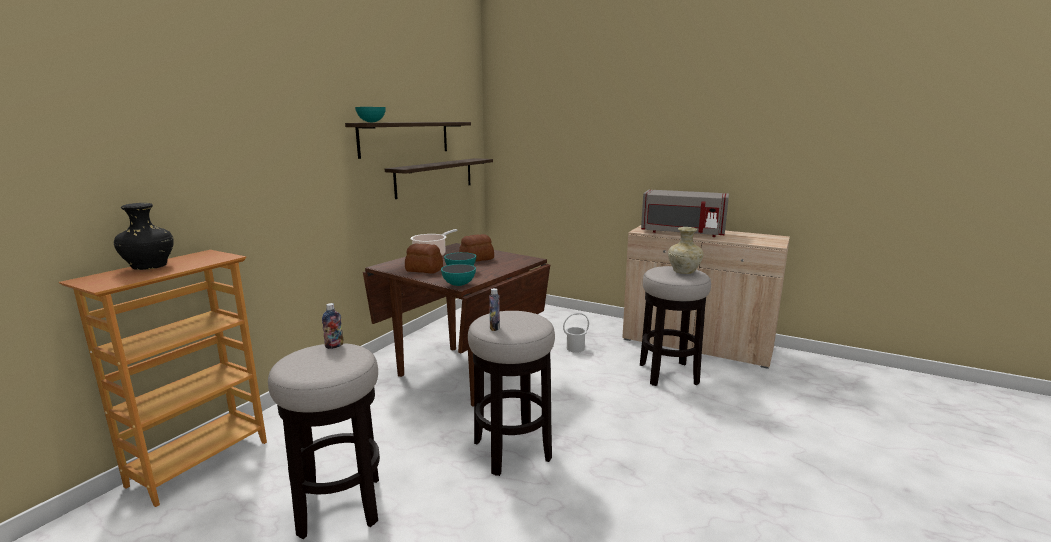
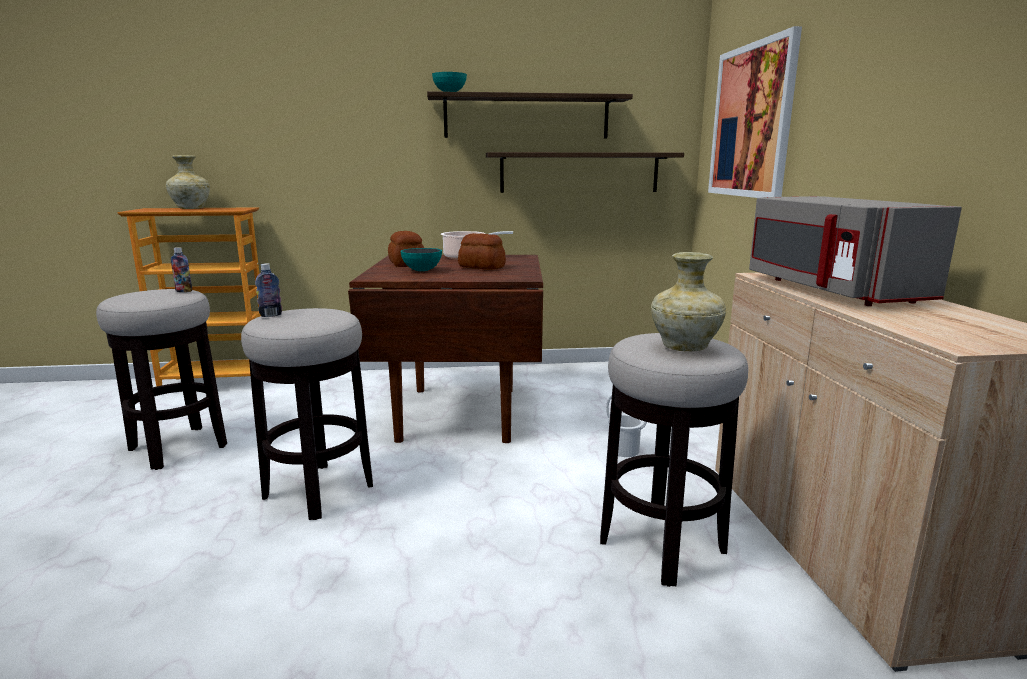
camera: 55 degrees right, 0 degrees up
(150, 267) = (191, 208): black vase -> beige vase
(459, 285) = (370, 277): bowl -> none
(547, 142) = (751, 121): none -> picture

